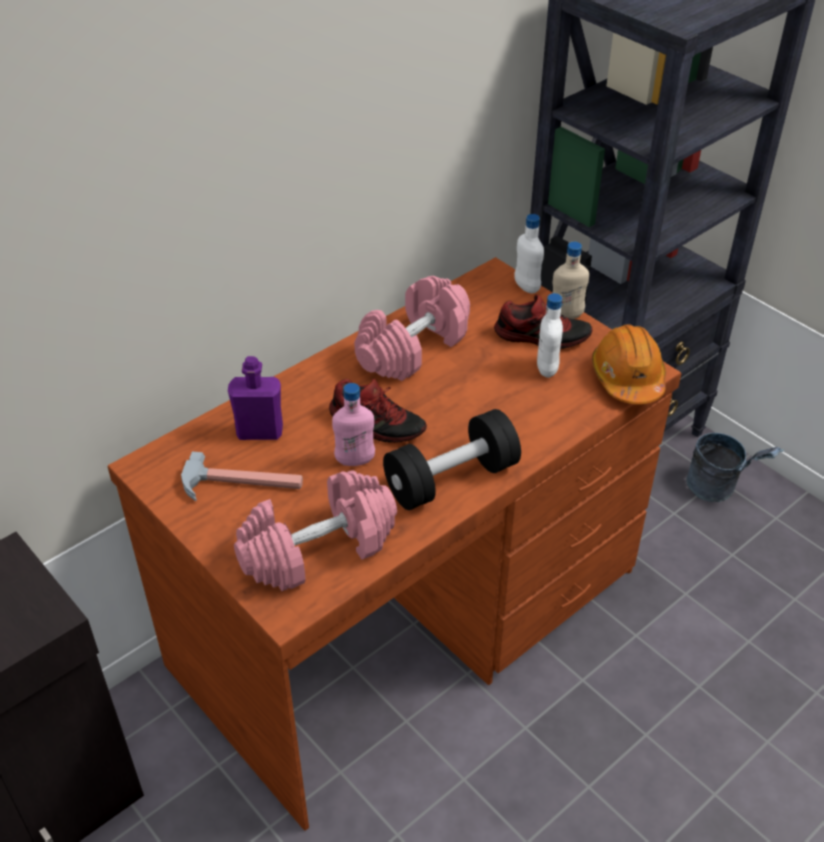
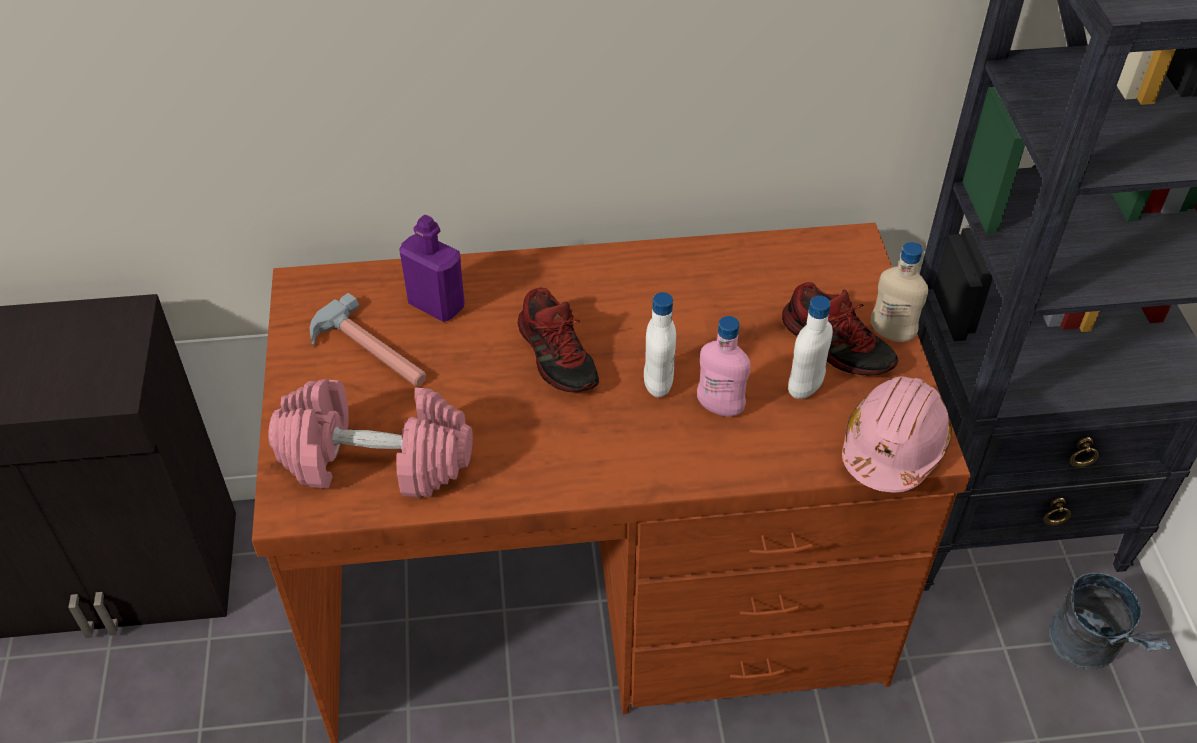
camera: 35 degrees right, 5 degrees up
(355, 460) = (498, 385): pink bottle -> pink bottle (720, 407)
(413, 347) = (677, 288): pink dumbbell -> none
(451, 479) = (576, 460): black dumbbell -> none
(526, 287) = (877, 276): white bottle -> white bottle (658, 384)
(627, 377) = (893, 447): orange hard hat -> pink hard hat

